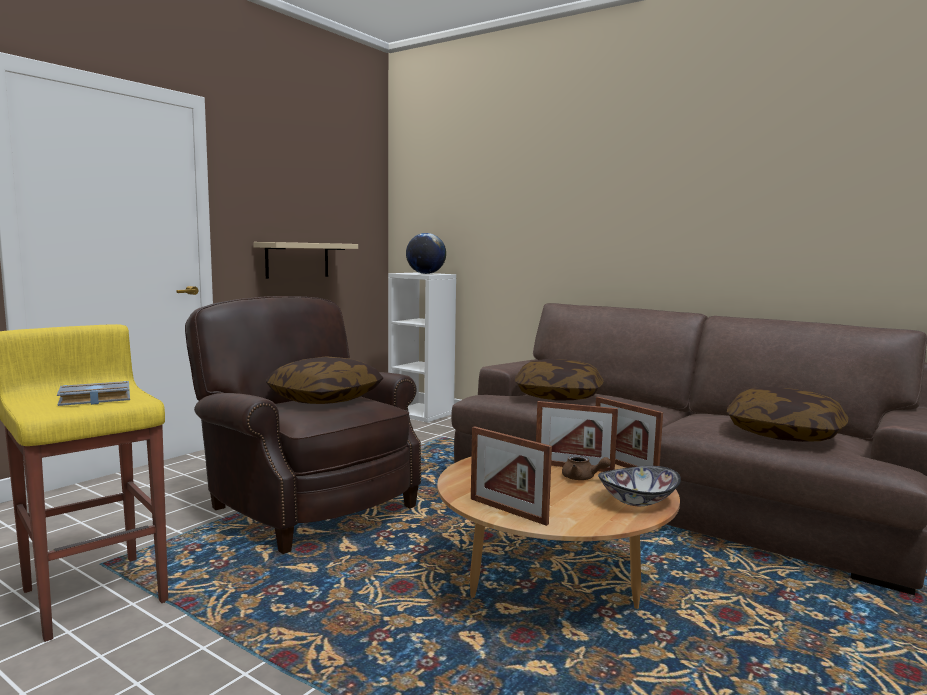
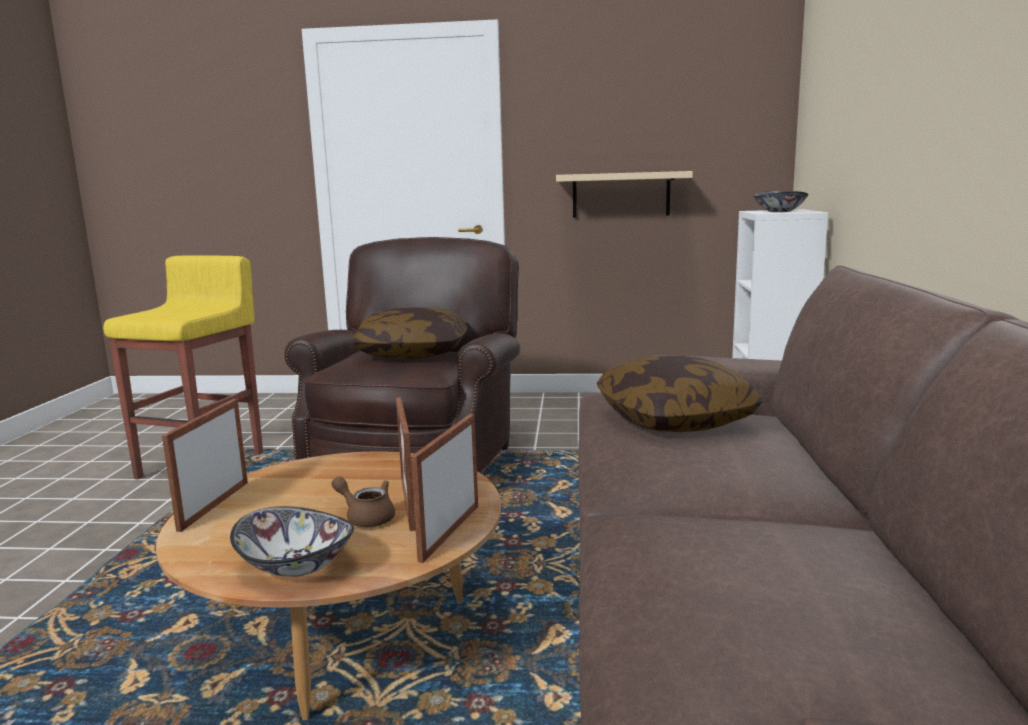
camera: 60 degrees right, 5 degrees up
(93, 399) = (173, 313): grey book -> none
(425, 273) = (778, 211): globe -> bowl
(582, 478) = (366, 517): brown teapot -> brown teapot turned 120 degrees clockwise
(784, 433) = (740, 619): pillow -> none

